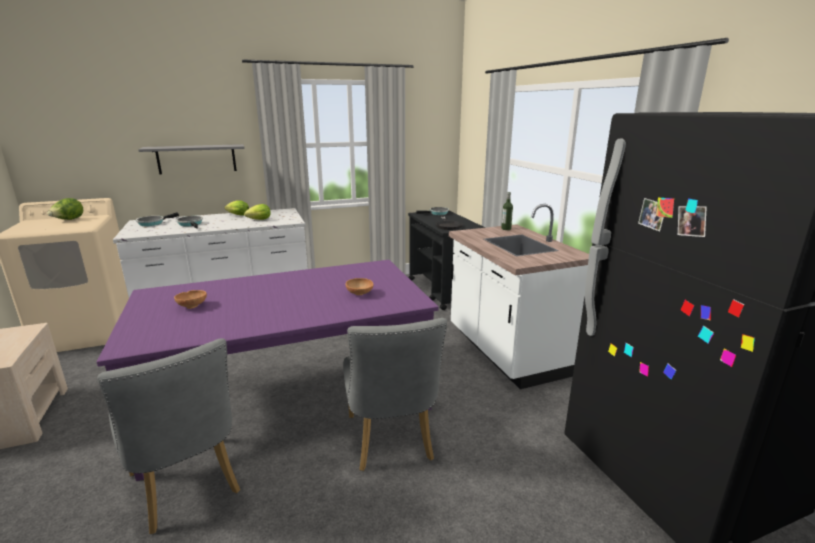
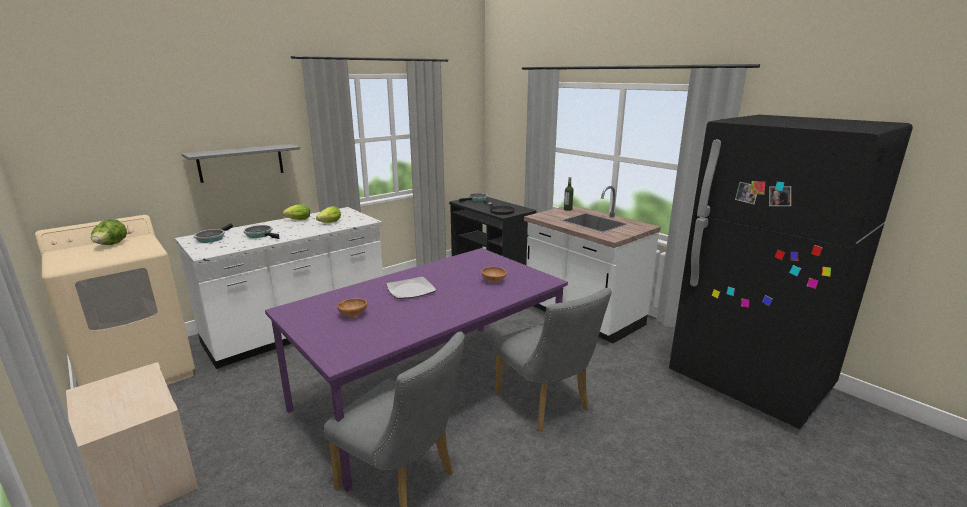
camera: 20 degrees left, 0 degrees up
(271, 291) = (411, 290): none -> plate

